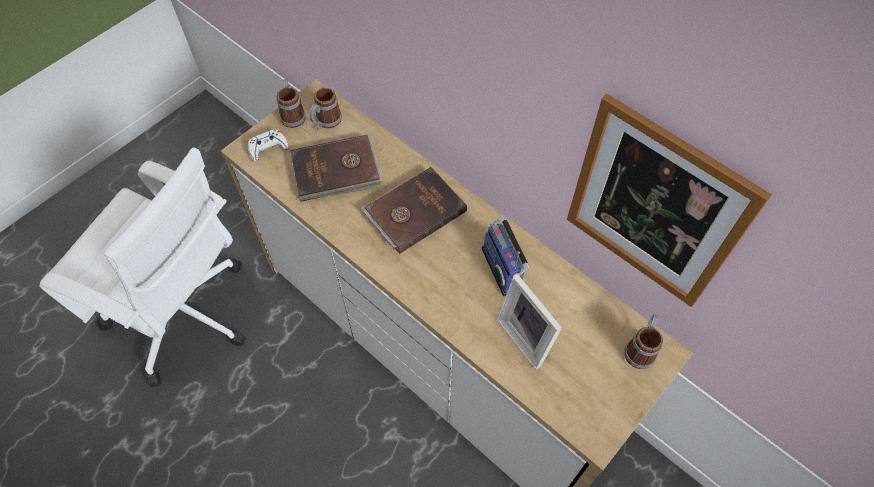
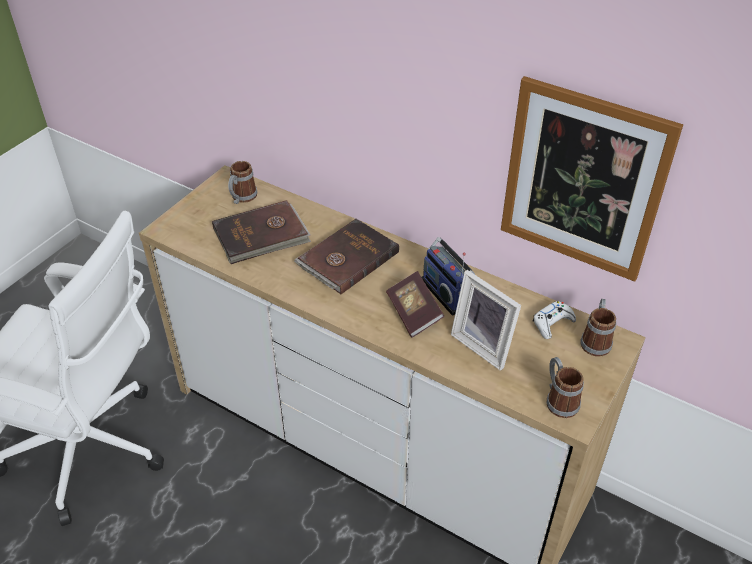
camera: 10 degrees left, 15 degrees down
(268, 148) = (187, 225): white game controller -> white game controller (552, 323)
(292, 114) = (206, 195): mug -> mug (559, 400)
(466, 287) = (414, 313): none -> book

